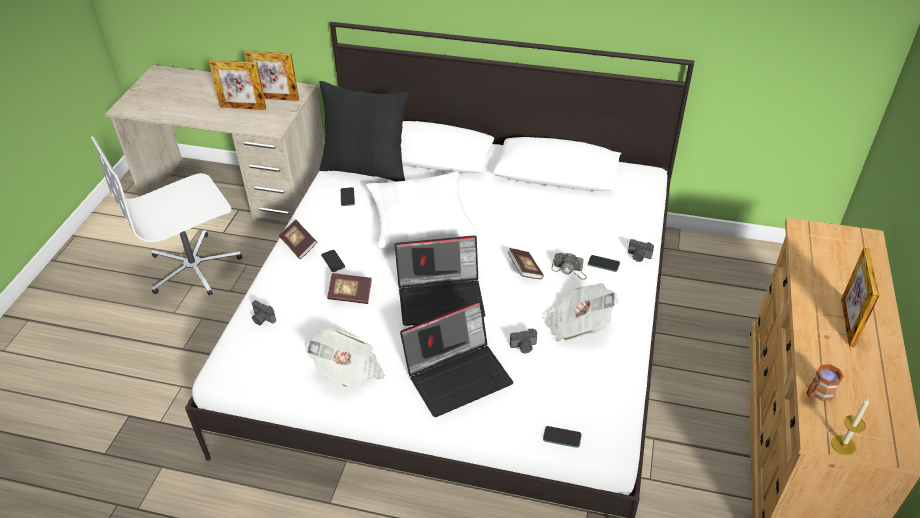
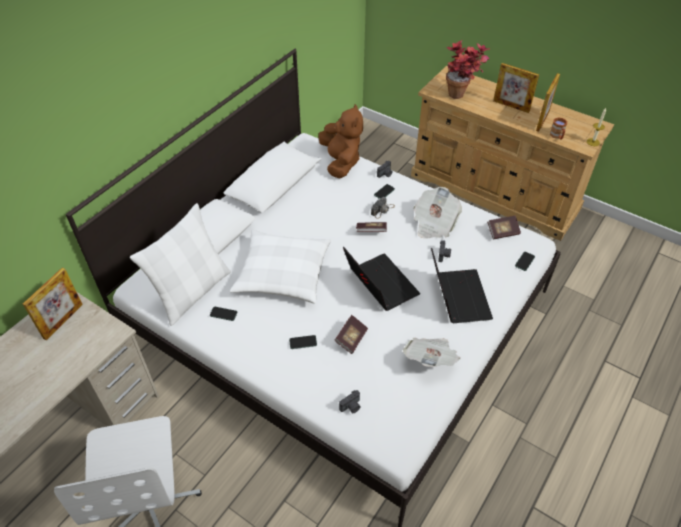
camera: 70 degrees left, 5 degrees up
(243, 107) = (57, 352): picture frame -> picture frame (542, 120)
(299, 245) = (269, 362): book -> book (502, 232)
(366, 169) = (192, 292): black pillow -> white pillow
(442, 298) = (379, 284): laptop -> laptop turned 45 degrees counterclockwise
(630, 212) = (341, 162): none -> brown plush toy
(822, 261) = (461, 95): none -> potted plant

